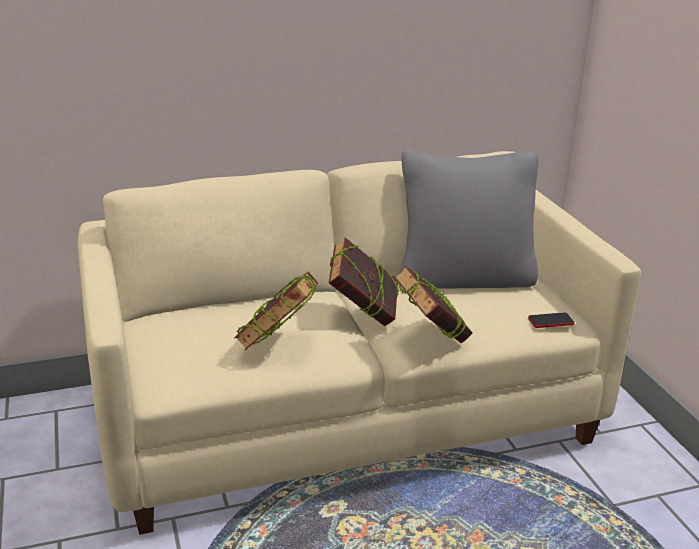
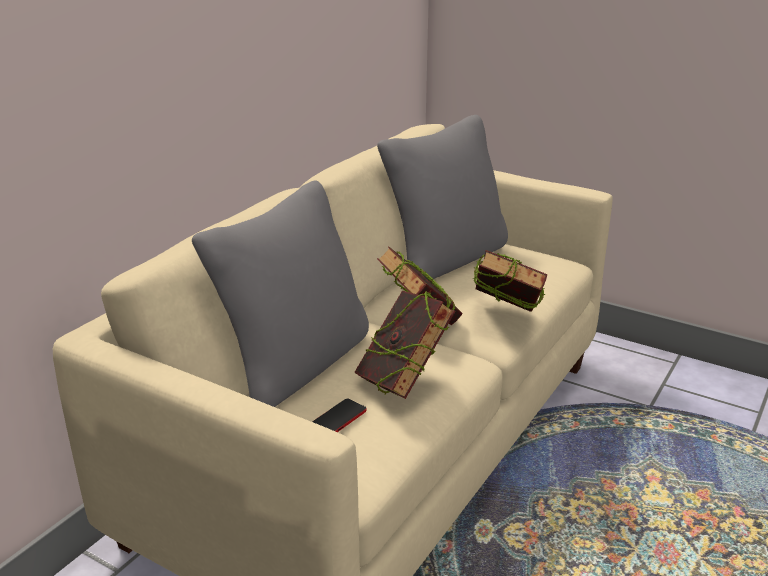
camera: 40 degrees left, 0 degrees up
(237, 304) = (295, 365): none -> grey pillow
(550, 321) = (558, 267): phone -> phone (339, 418)

